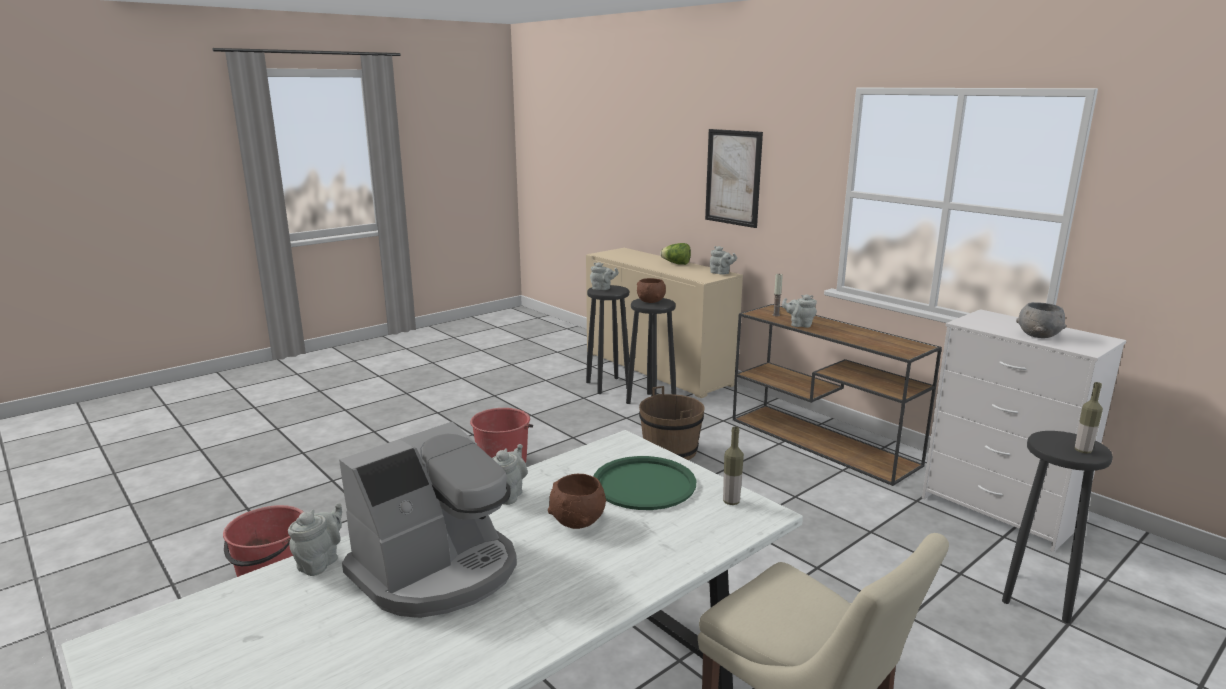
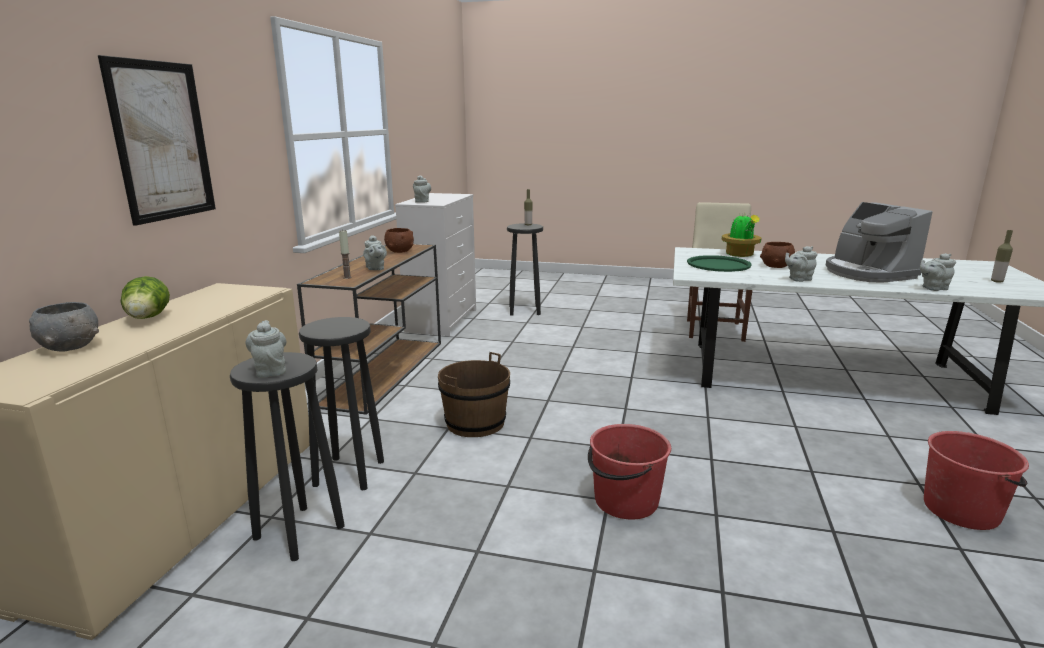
camera: 125 degrees left, 0 degrees up
(437, 571) = (867, 273): coffee machine -> coffee machine turned 120 degrees counterclockwise
(651, 301) = (330, 328): brown bowl -> brown bowl (400, 251)
(677, 536) = (740, 255): none -> potted plant
(721, 273) = (216, 290): grey teapot -> grey teapot (422, 201)
(731, 501) = (693, 254): bottle -> bottle (997, 281)
(1037, 335) = (446, 198): grey bowl -> grey bowl (69, 347)

